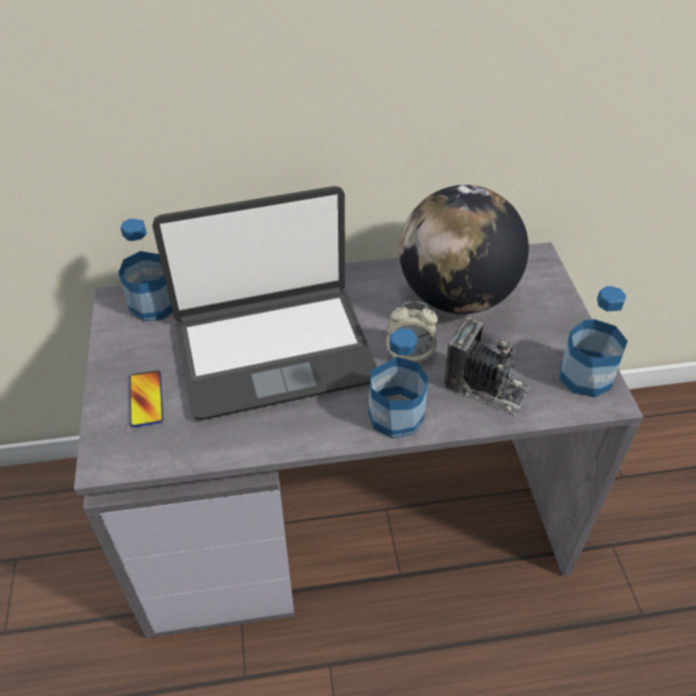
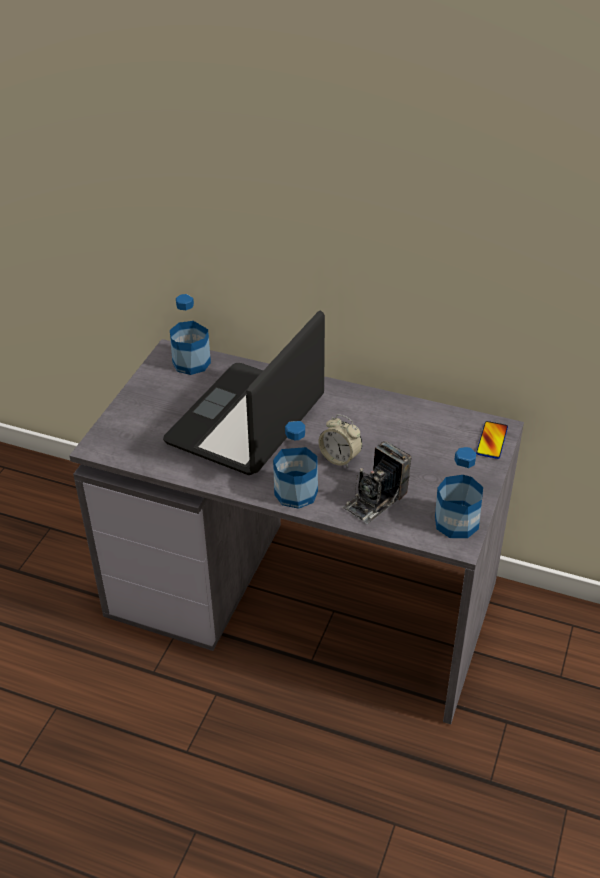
camera: 30 degrees right, 5 degrees down
(146, 399) = (145, 420): phone -> phone (492, 440)
(273, 350) = (247, 421): laptop -> laptop turned 105 degrees clockwise
(456, 296) = (408, 433): globe -> none
(486, 386) = (375, 500): camera -> camera turned 75 degrees clockwise

